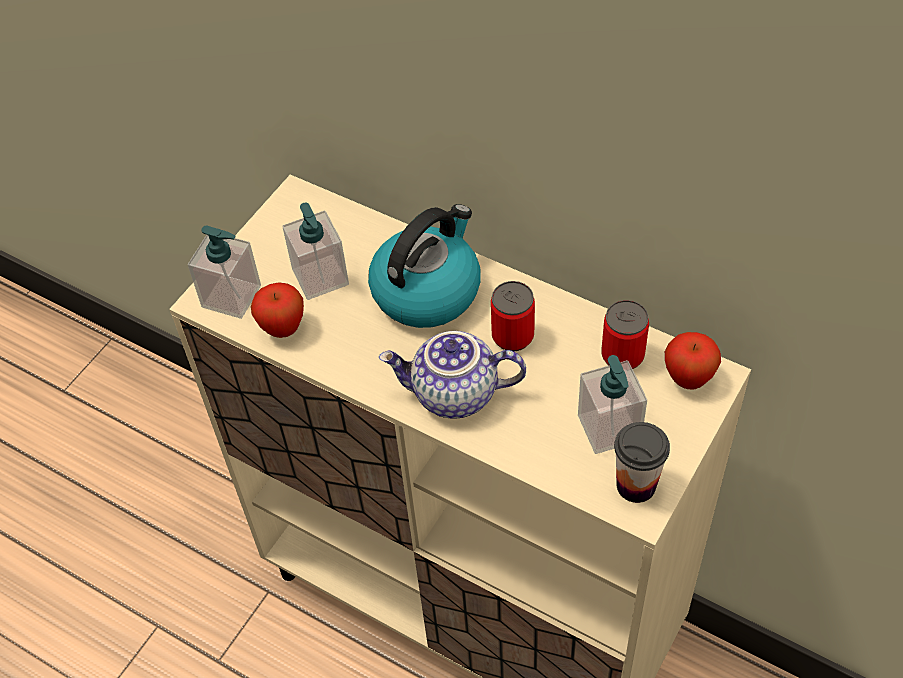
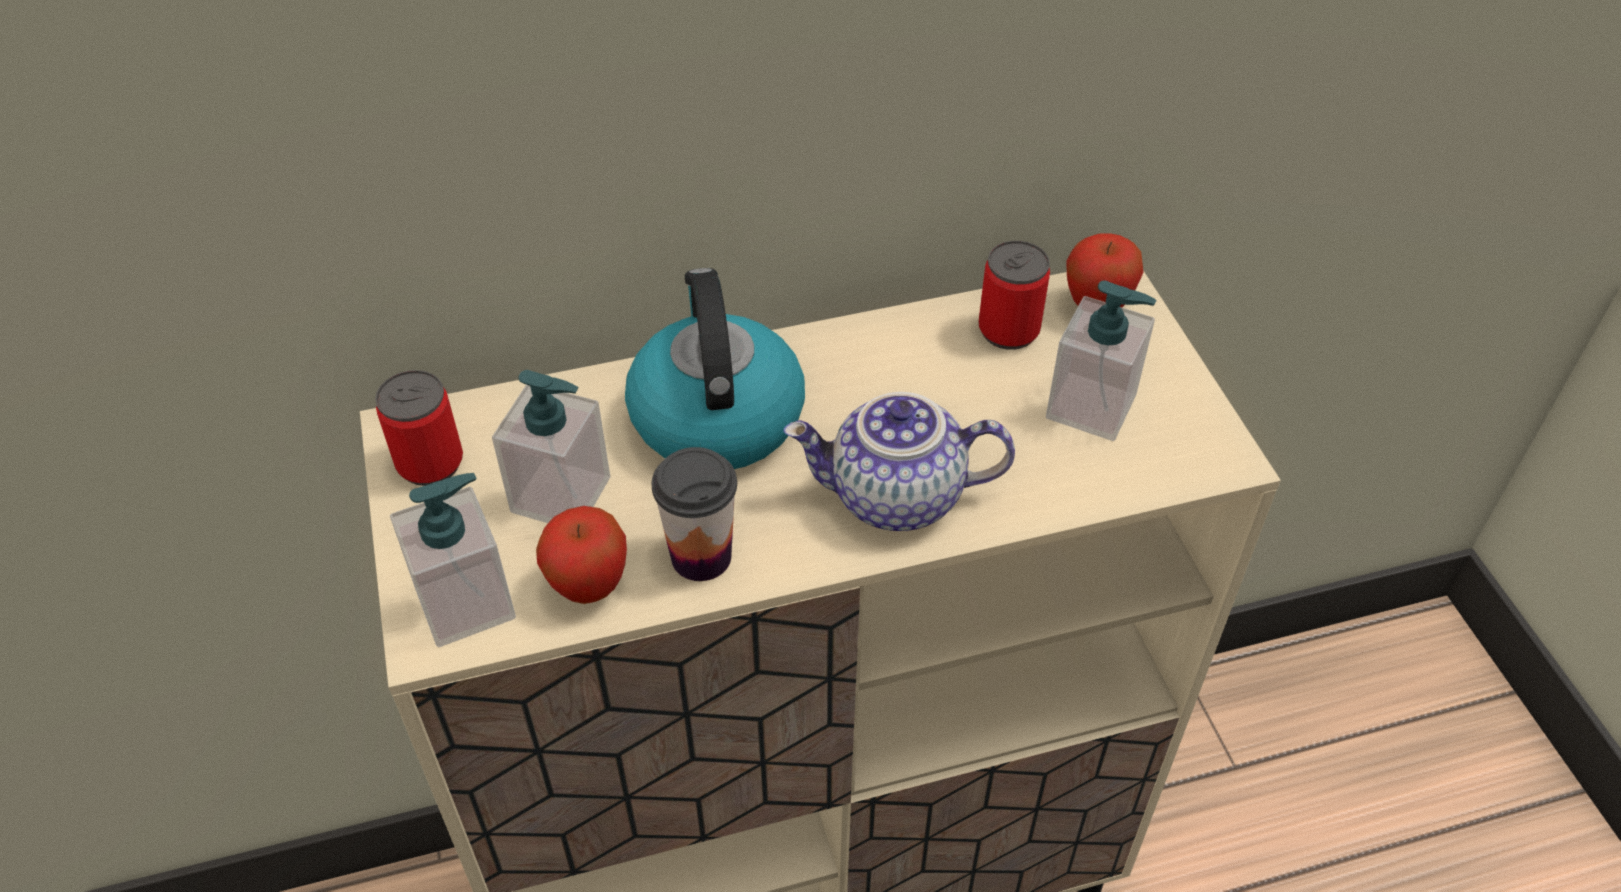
camera: 50 degrees left, 5 degrees down
(454, 395) = (895, 499): teapot -> teapot turned 45 degrees clockwise
(512, 336) = (875, 393): can -> can (430, 463)
(636, 485) = (1189, 439): cup -> cup (701, 556)

